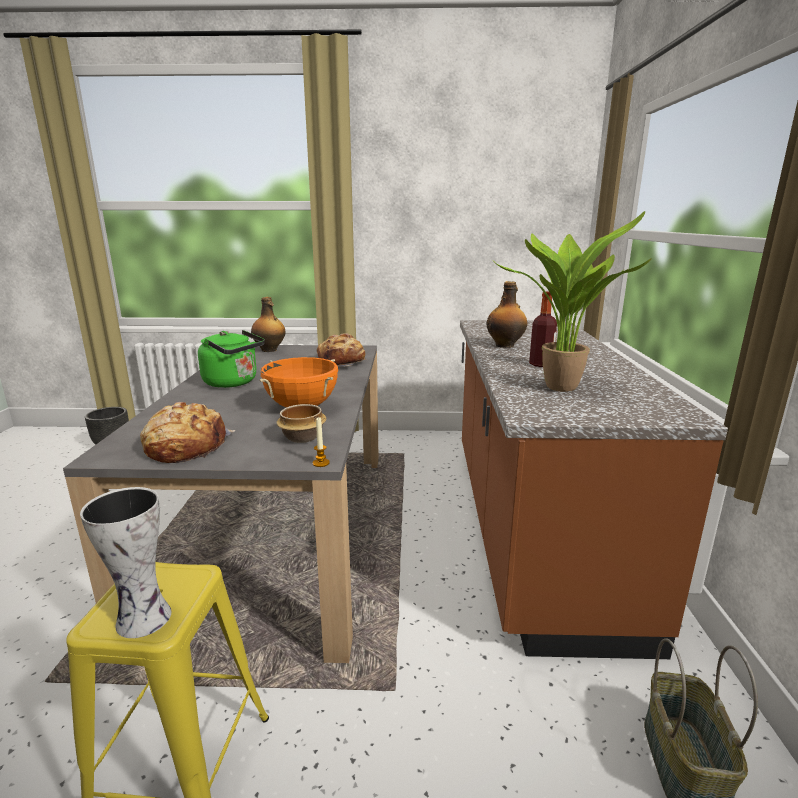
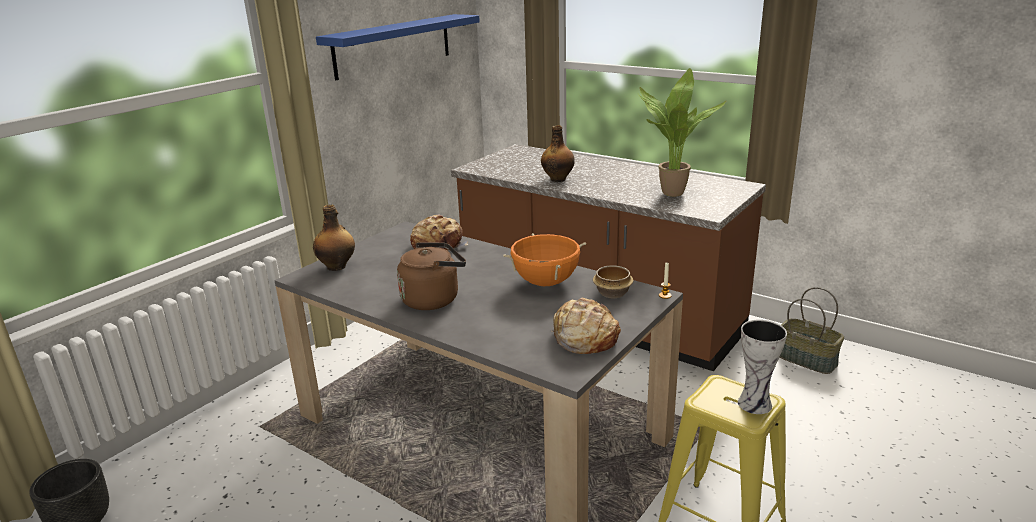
camera: 55 degrees left, 5 degrees up
(233, 382) = (433, 299): green kettle -> brown kettle
(465, 200) = (393, 45): none -> blue shelf
(540, 364) = (619, 184): bottle -> none

